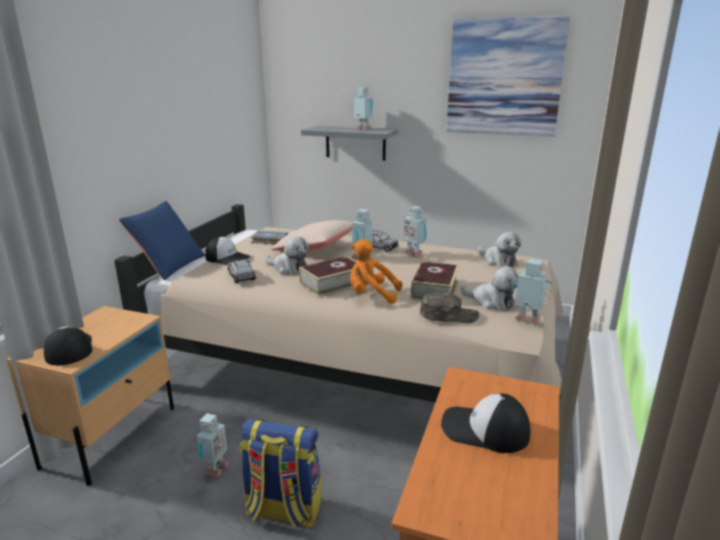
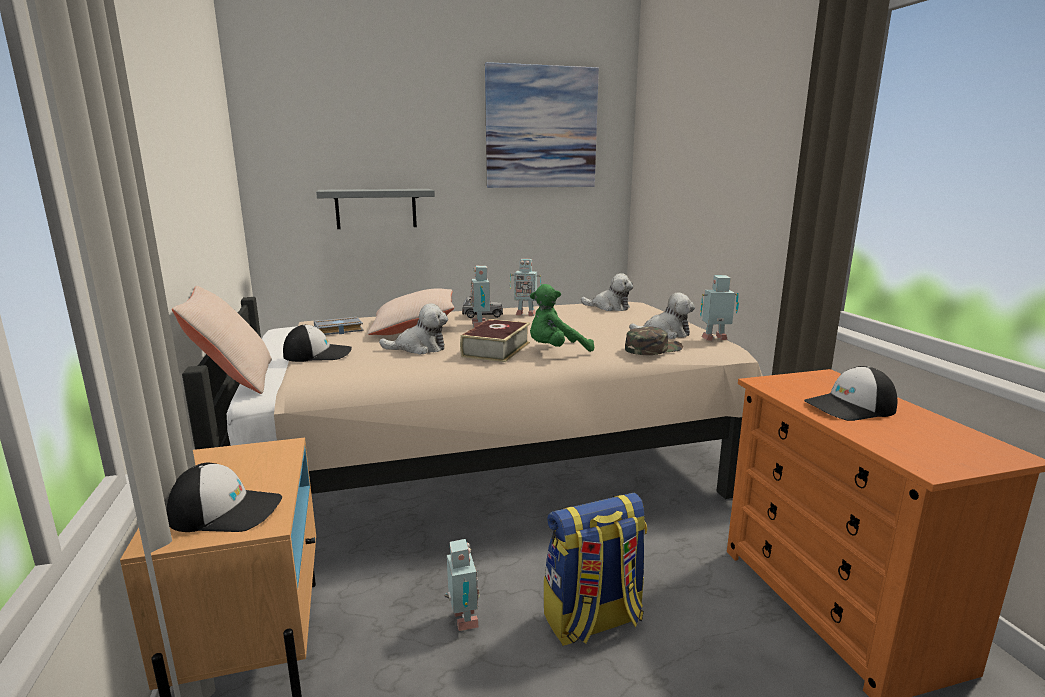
camera: 35 degrees left, 5 degrees down
(68, 349) = (226, 511): cap -> cap turned 150 degrees clockwise
(169, 265) = (233, 379): blue pillow -> beige pillow
(241, 277) = (377, 366): grey toy car -> none
(363, 129) = (392, 189): toy robot -> none
(371, 295) = (556, 351): orange plush toy -> green plush toy
(434, 289) = (602, 334): book -> none

